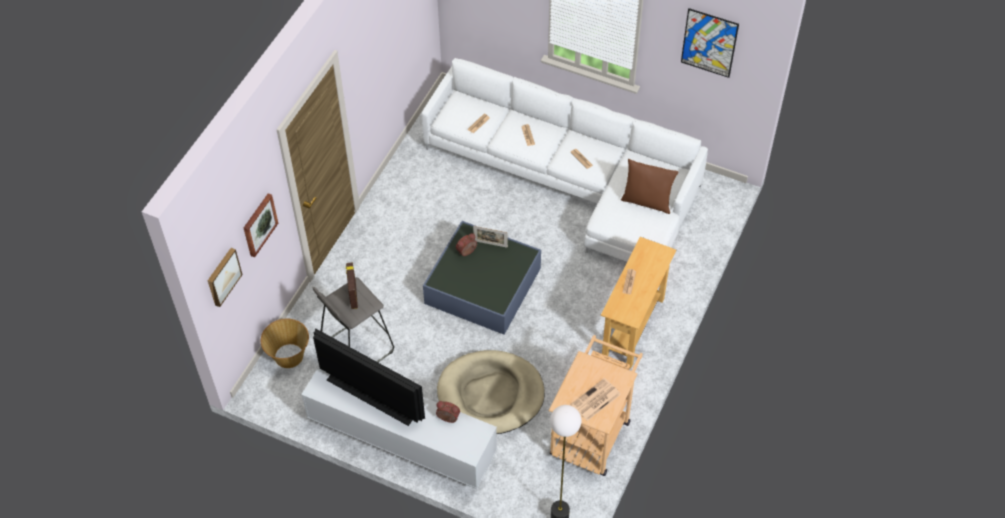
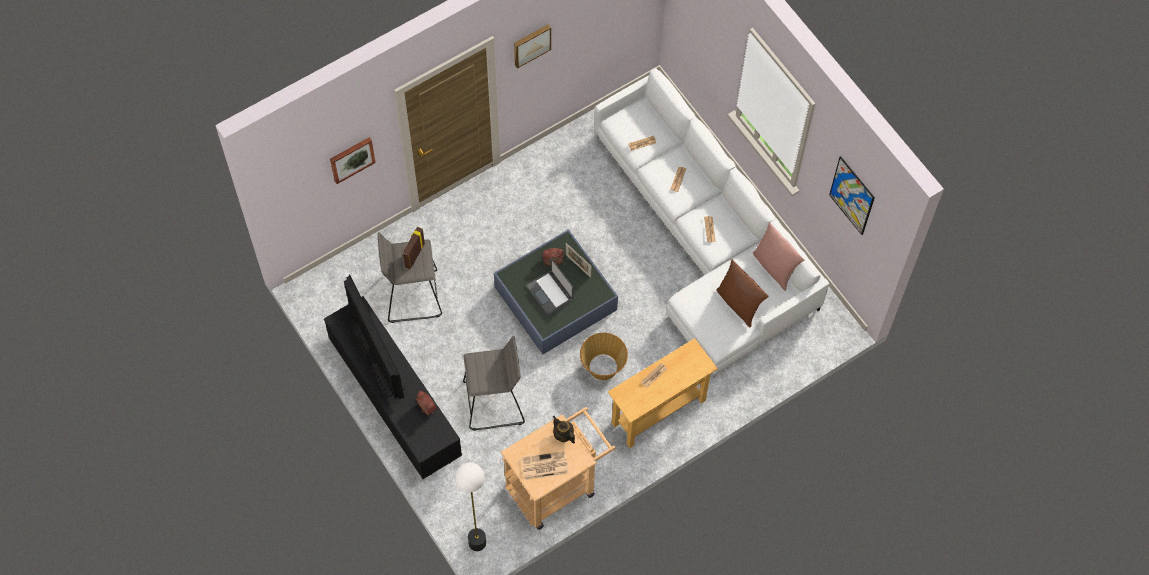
camera: 30 degrees right, 10 degrees up
(223, 276) = (293, 191): picture -> picture (531, 44)
(289, 356) = (352, 272): basket -> basket (603, 367)
(401, 439) = (395, 399): white tv stand -> black tv stand
(482, 276) = (550, 293): none -> laptop
(490, 395) = (494, 402): beige dog bed -> grey stool
(592, 366) = (563, 435): none -> teapot
(653, 161) = (774, 267): none -> pink pillow

